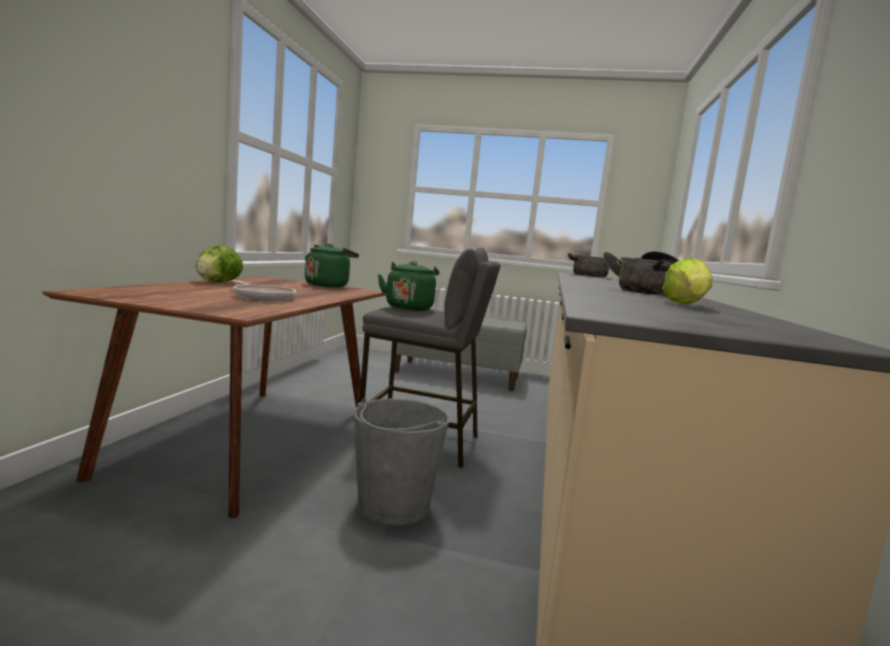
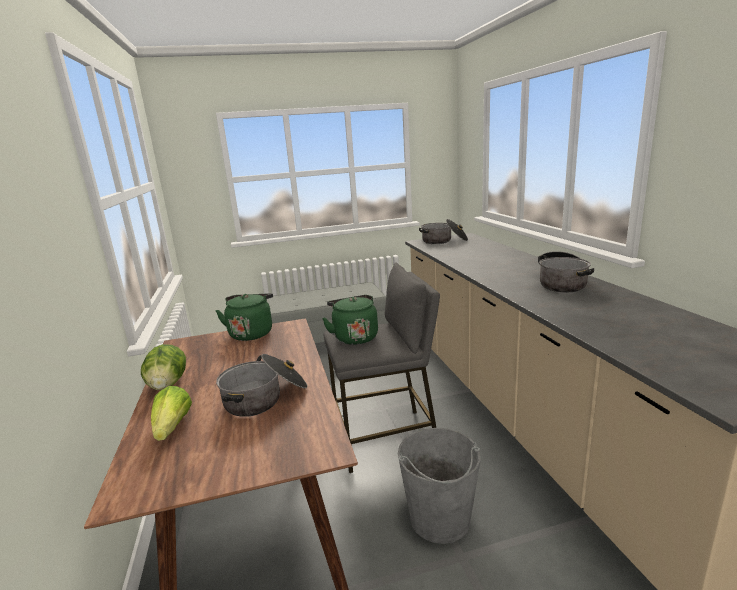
camera: 25 degrees left, 10 degrees up
(262, 297) = (265, 398): frying pan -> cooking pot
(686, 305) = (645, 318): lettuce -> lettuce (173, 427)

